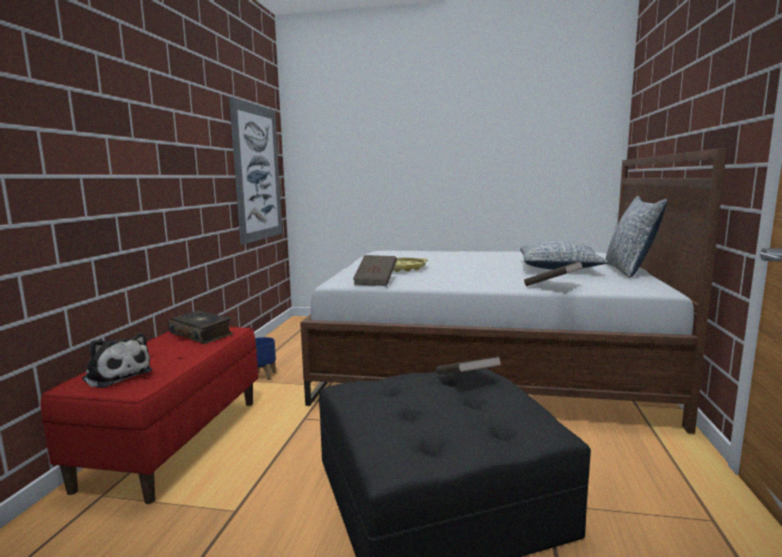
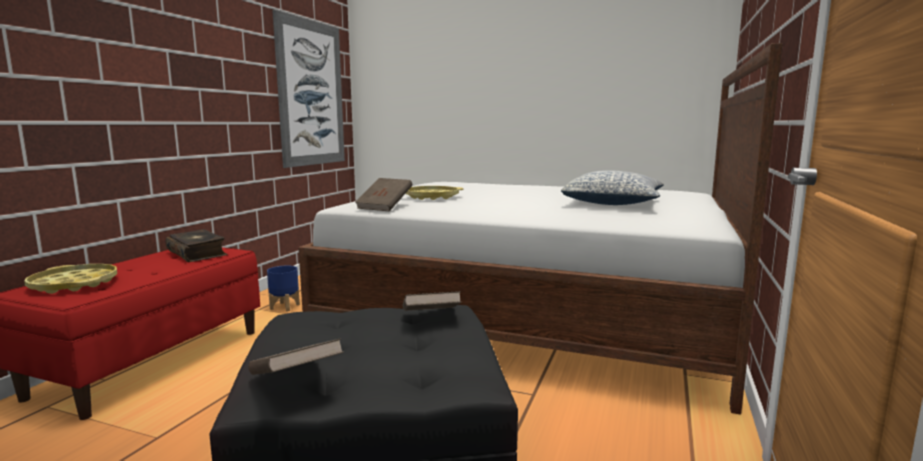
camera: 10 degrees right, 0 degrees up
(116, 375) = (74, 284): plush toy -> yellow tray
(552, 286) = (576, 219): brown book -> brown book (295, 380)
(630, 271) = (697, 209): pillow -> none

